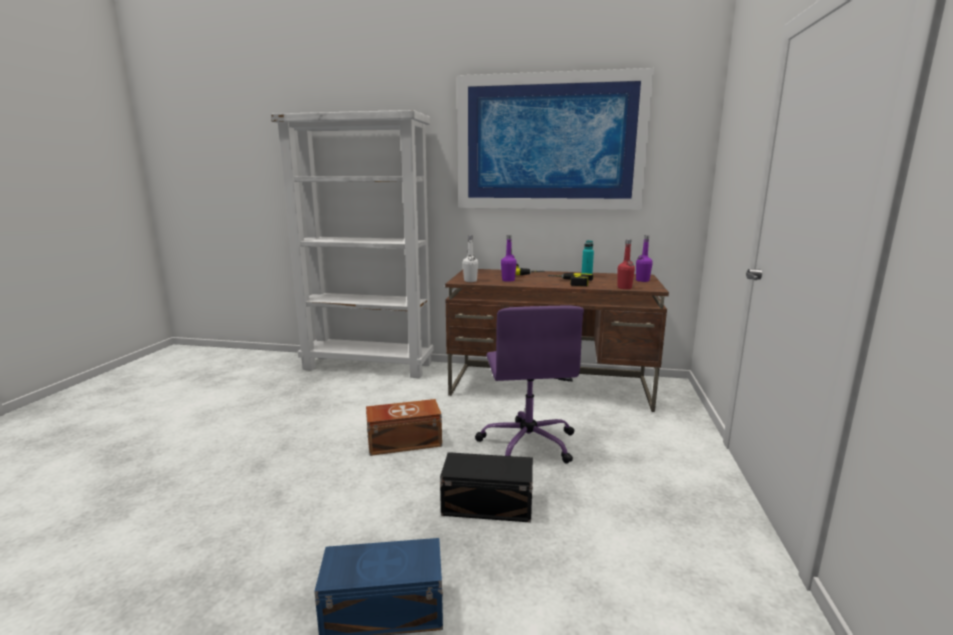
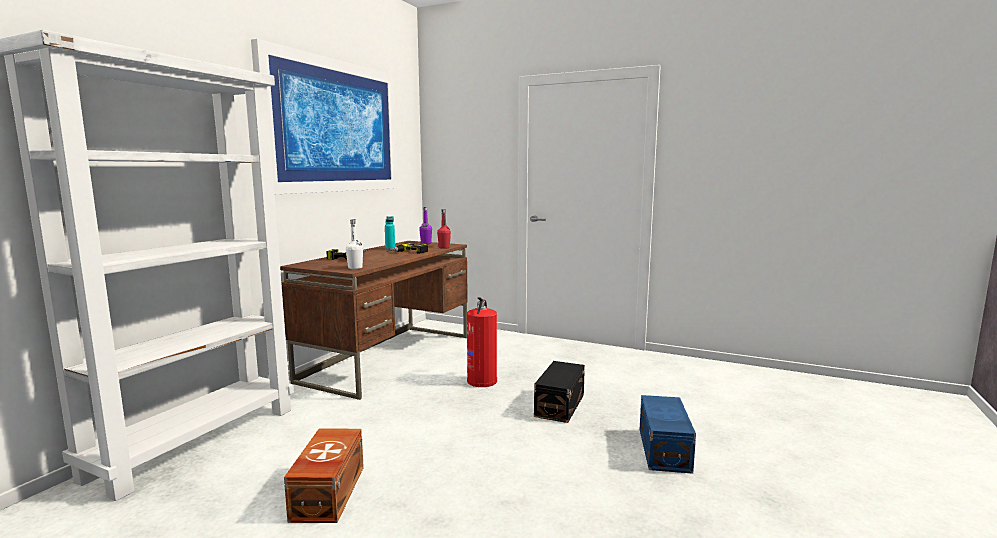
camera: 75 degrees left, 5 degrees down
(403, 441) = (441, 430): brown storage box -> brown storage box (326, 493)
(508, 280) = (372, 261): purple bottle -> none
(528, 443) = (482, 380): purple office chair -> fire extinguisher

